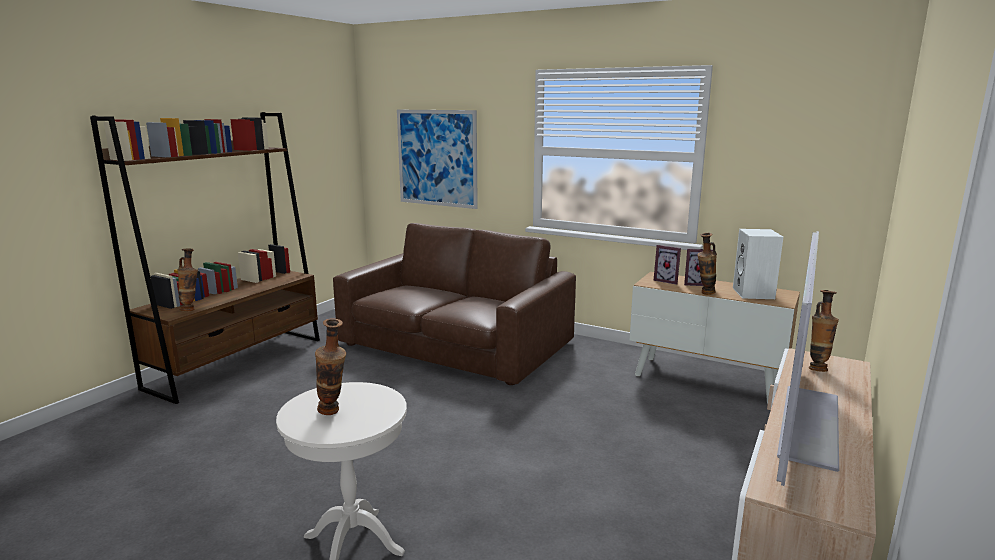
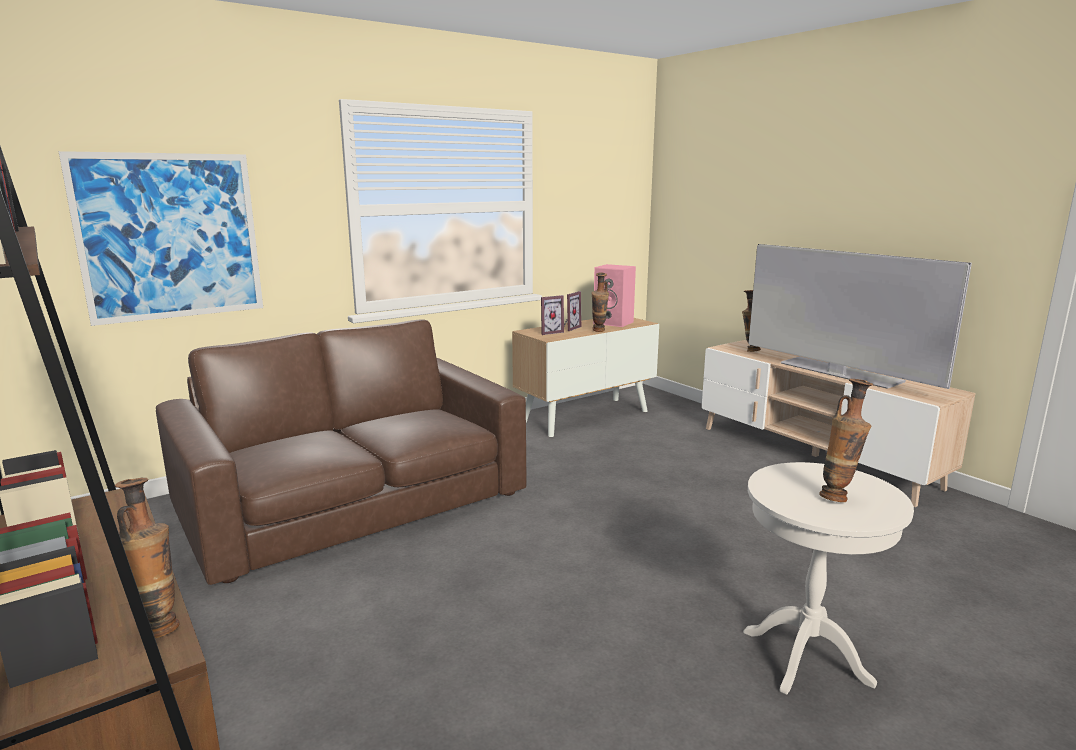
camera: 65 degrees left, 0 degrees up
(754, 293) = (614, 322): white speaker -> pink speaker

